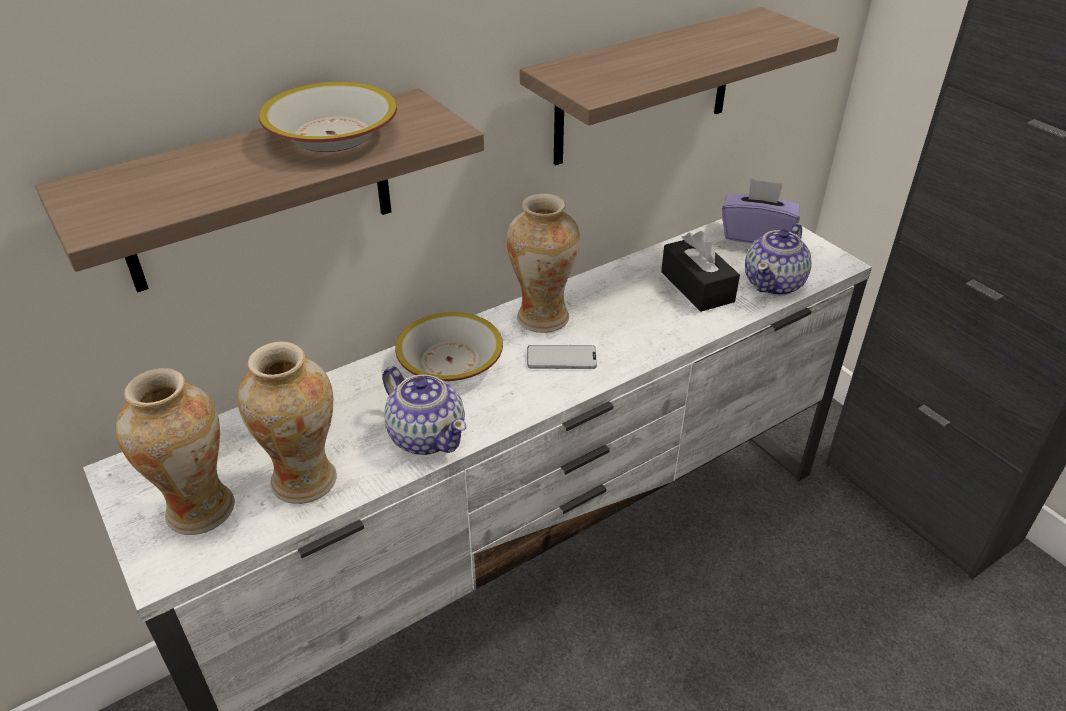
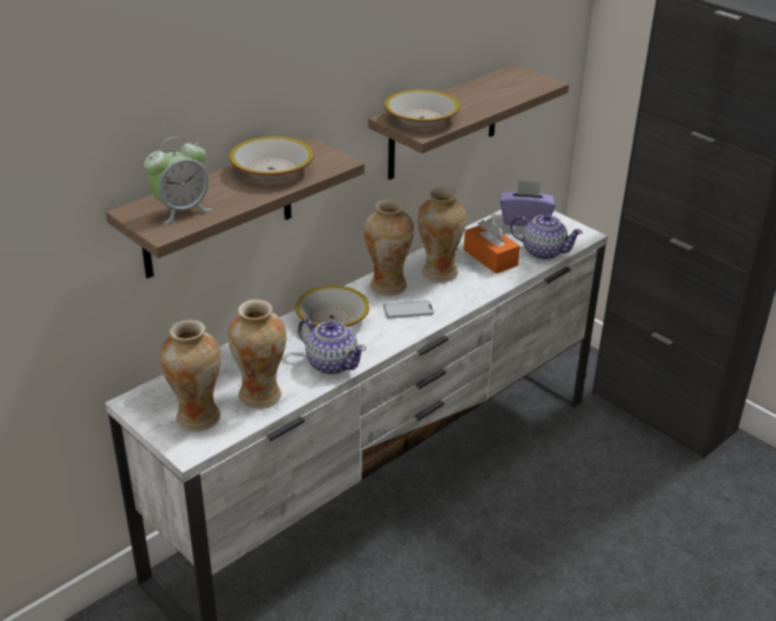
camera: 10 degrees left, 5 degrees down
(151, 191) = (181, 210): none -> alarm clock
(599, 74) = (421, 119): none -> bowl
(619, 304) = (439, 273): none -> vase
(697, 287) = (490, 258): black tissue box -> orange tissue box
(774, 283) = (543, 251): teapot -> teapot turned 90 degrees counterclockwise

